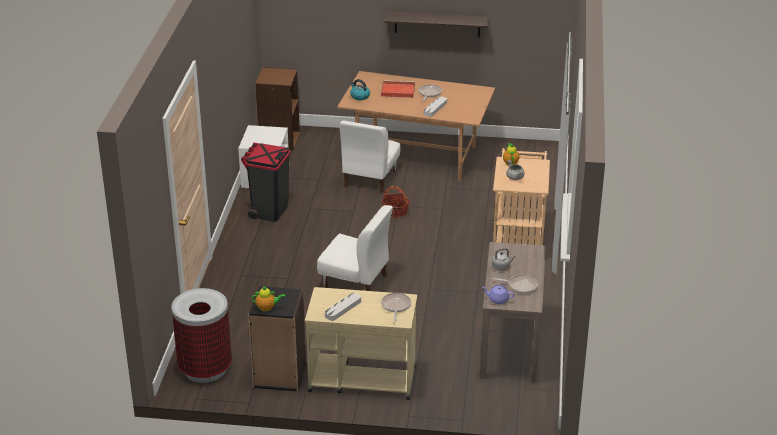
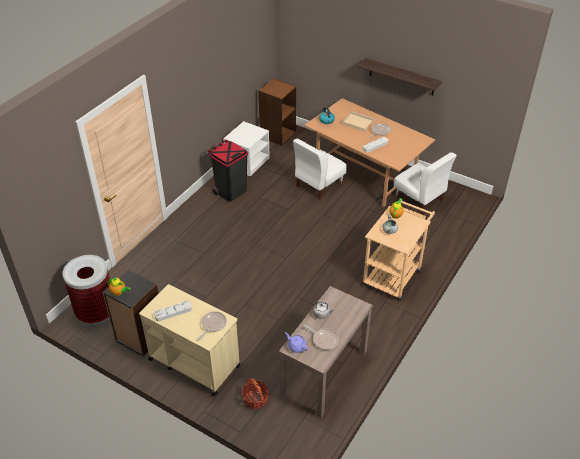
camera: 25 degrees right, 10 degrees up
(356, 281) = (248, 272): white chair -> white chair (420, 199)
(395, 211) = (318, 219): basket -> basket (255, 399)
(397, 91) = (357, 122): red tray -> beige tray

